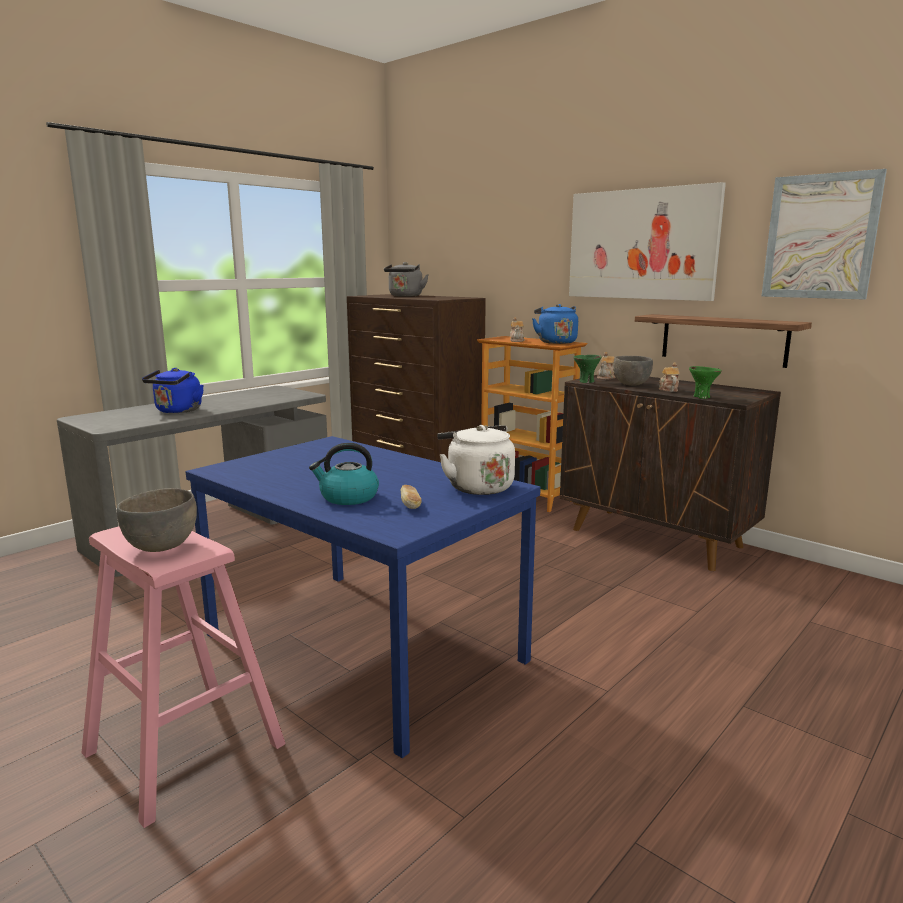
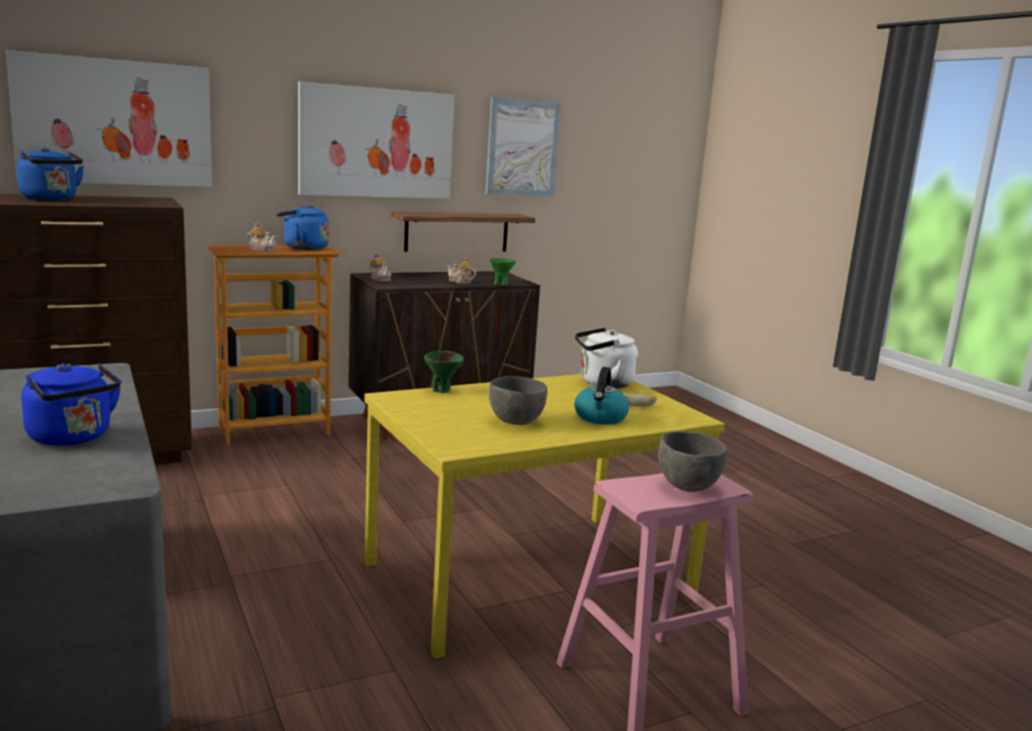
camera: 70 degrees left, 0 degrees up
(360, 647) = (529, 578): blue dining table -> yellow dining table
(405, 296) = (51, 199): grey kettle -> blue kettle
(463, 244) = (115, 122): none -> picture
(586, 382) = (391, 286): green bowl -> green bowl (442, 390)
(631, 384) = (423, 282): grey bowl -> grey bowl (515, 421)

